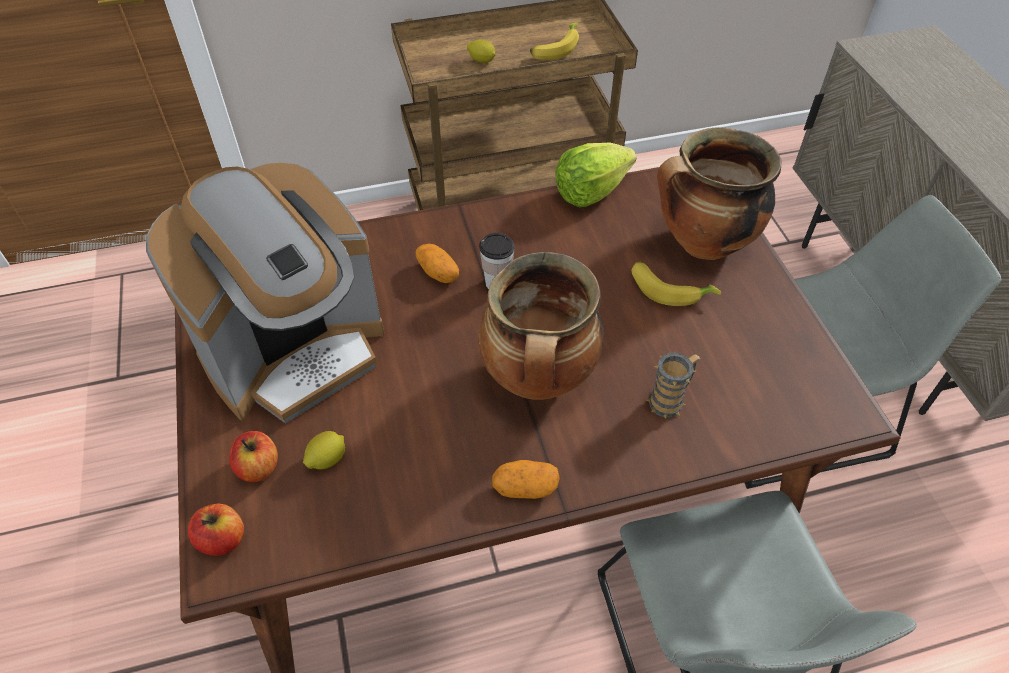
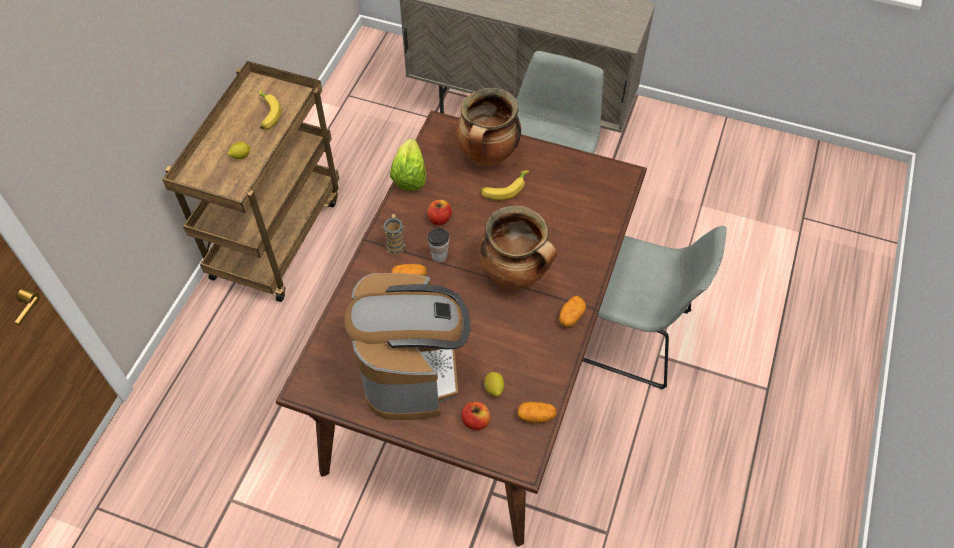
camera: 55 degrees left, 5 degrees up
(222, 539) = (507, 454): apple -> apple (439, 219)
(312, 540) = (536, 416): none -> potato
(670, 400) = (567, 232): mug -> mug (395, 243)

